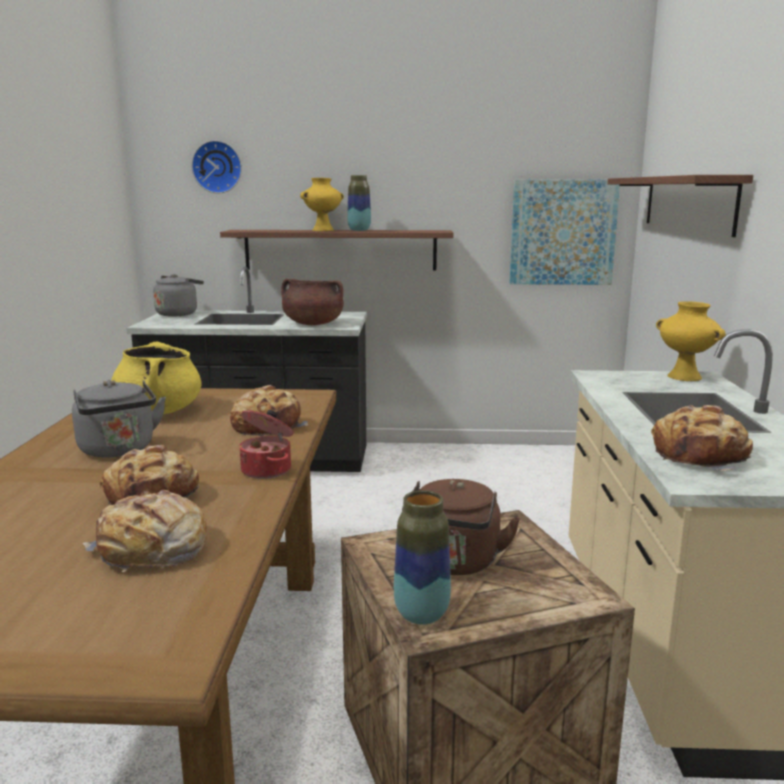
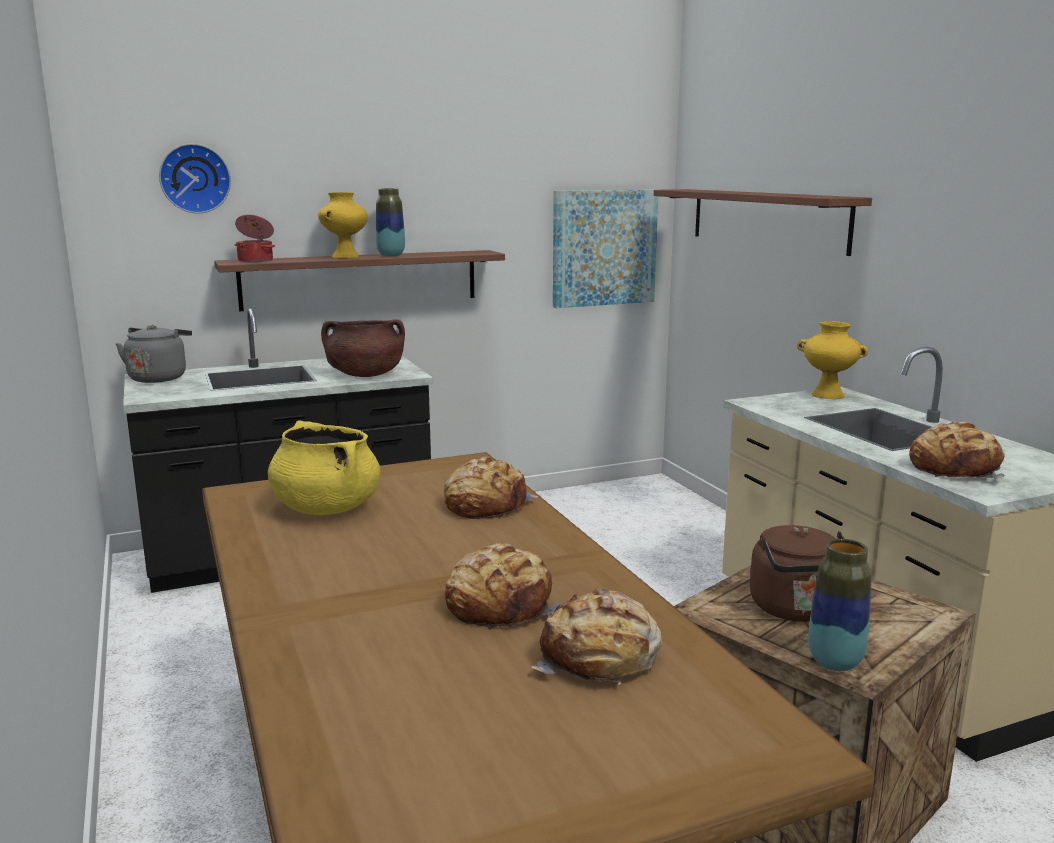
camera: 25 degrees left, 0 degrees up
(119, 450) = (364, 563): grey kettle -> none
(267, 470) = (569, 552): cooking pot -> cooking pot (256, 260)

